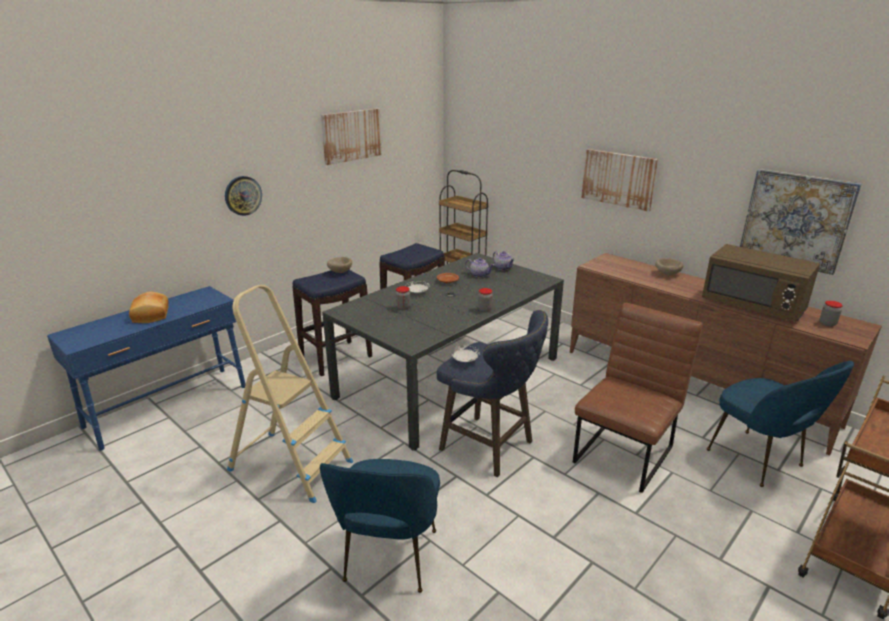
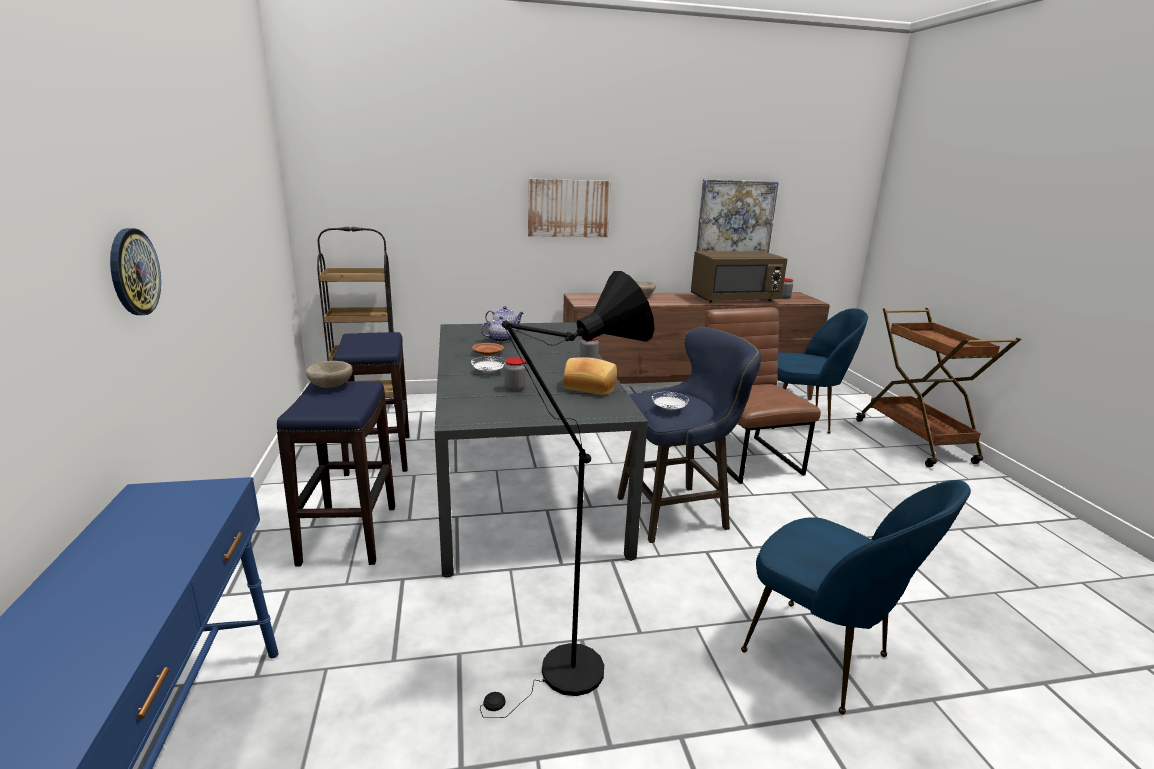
camera: 55 degrees left, 5 degrees down
(152, 315) = (121, 578): bread -> bread (590, 386)
(291, 466) = (562, 677): beige step ladder -> black floor lamp
(351, 135) = (223, 166): picture -> none

